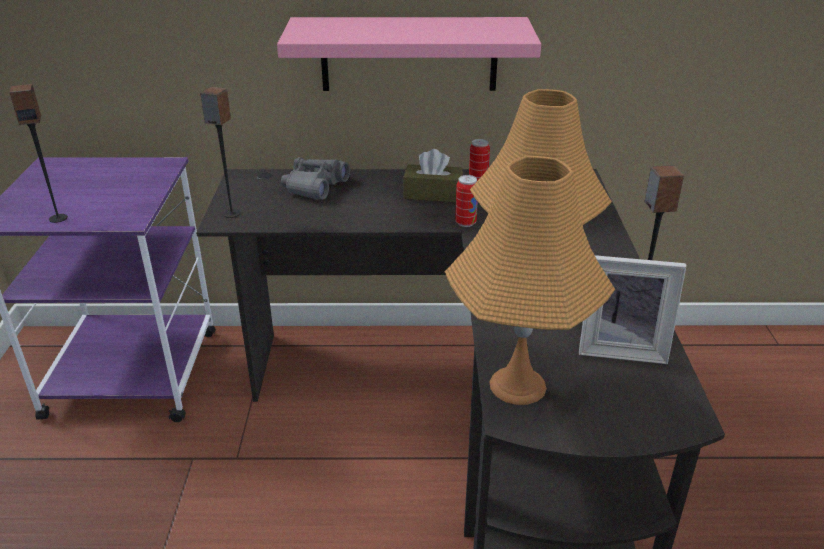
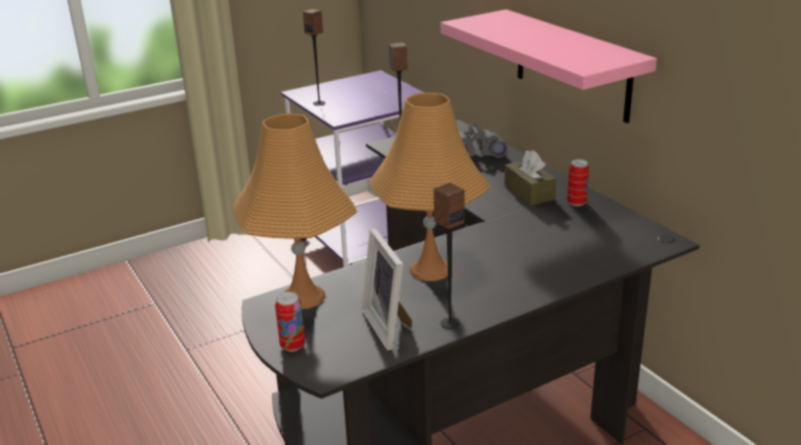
camera: 60 degrees right, 5 degrees down
(465, 223) = (500, 217): can -> can (292, 346)

